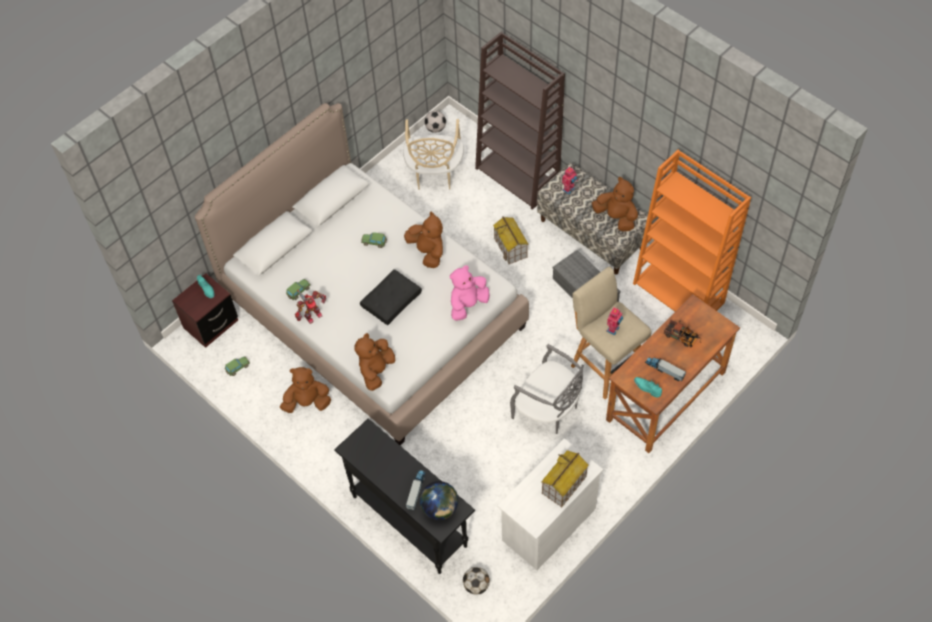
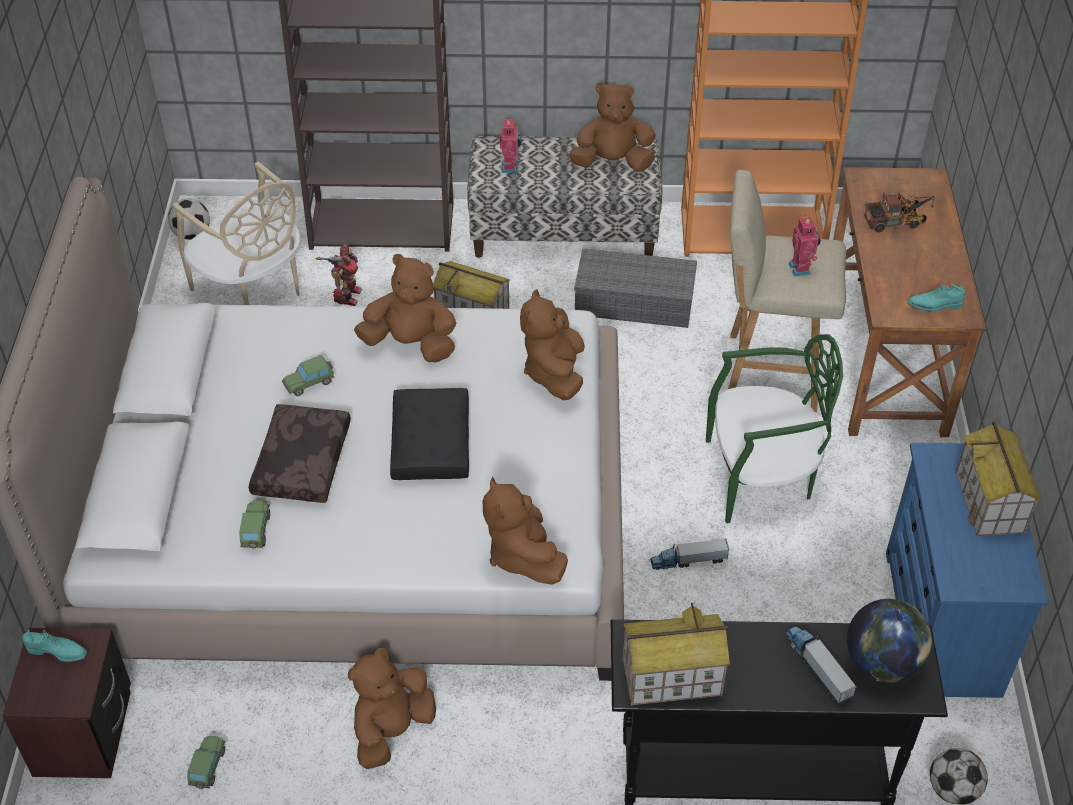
camera: 45 degrees left, 10 degrees down
(312, 315) = (319, 548): toy robot -> toy robot (346, 296)
(339, 274) = (300, 461): none -> brown pillow
(364, 454) = (671, 678): none -> toy house
(468, 304) = (554, 373): pink plush toy -> brown plush toy
(547, 410) = (761, 477): grey chair -> green chair
(548, 524) = (941, 623): white dresser -> blue dresser
(664, 370) = (926, 271): toy truck -> toy truck (688, 561)

